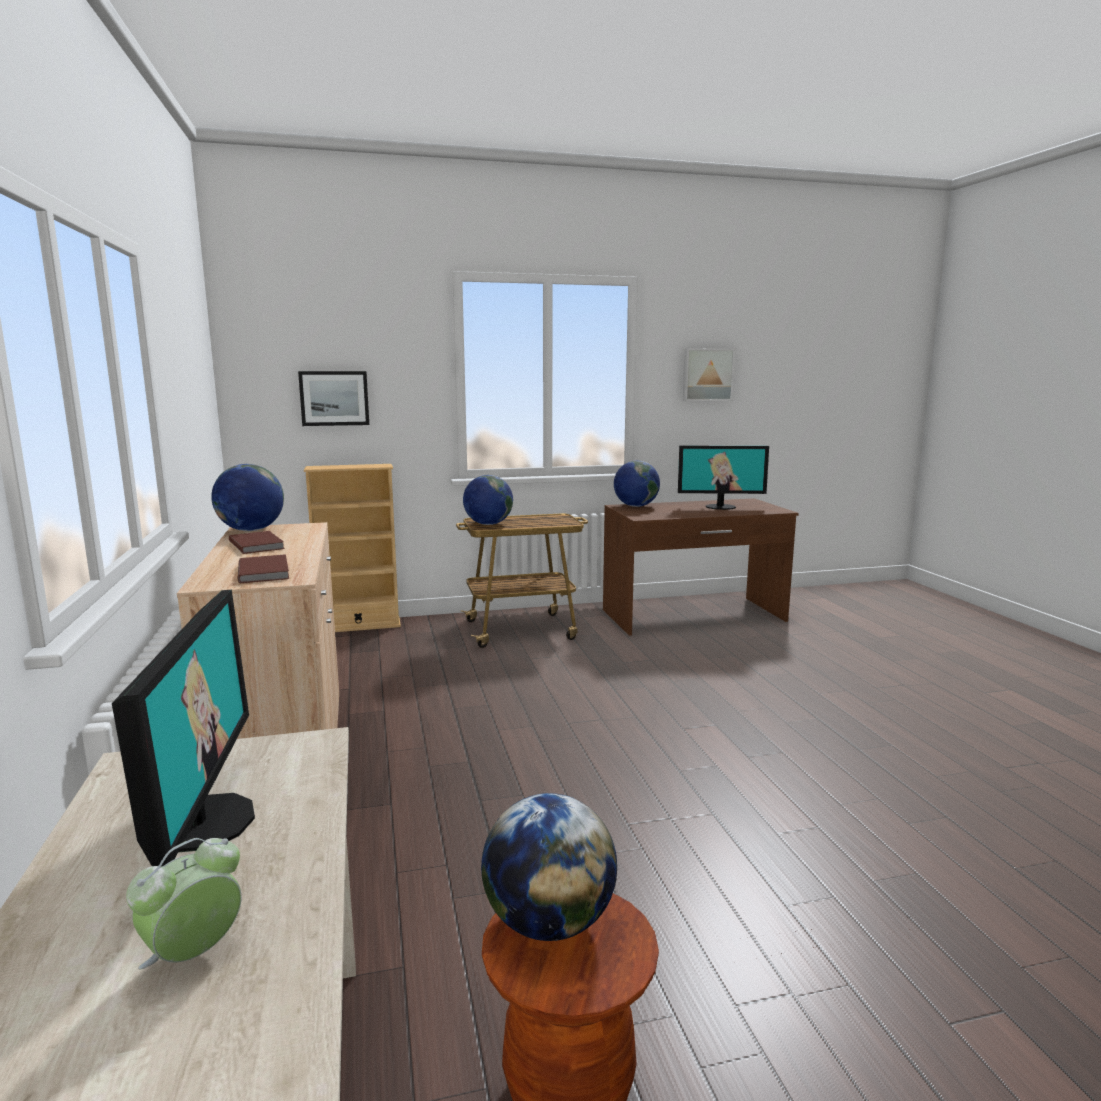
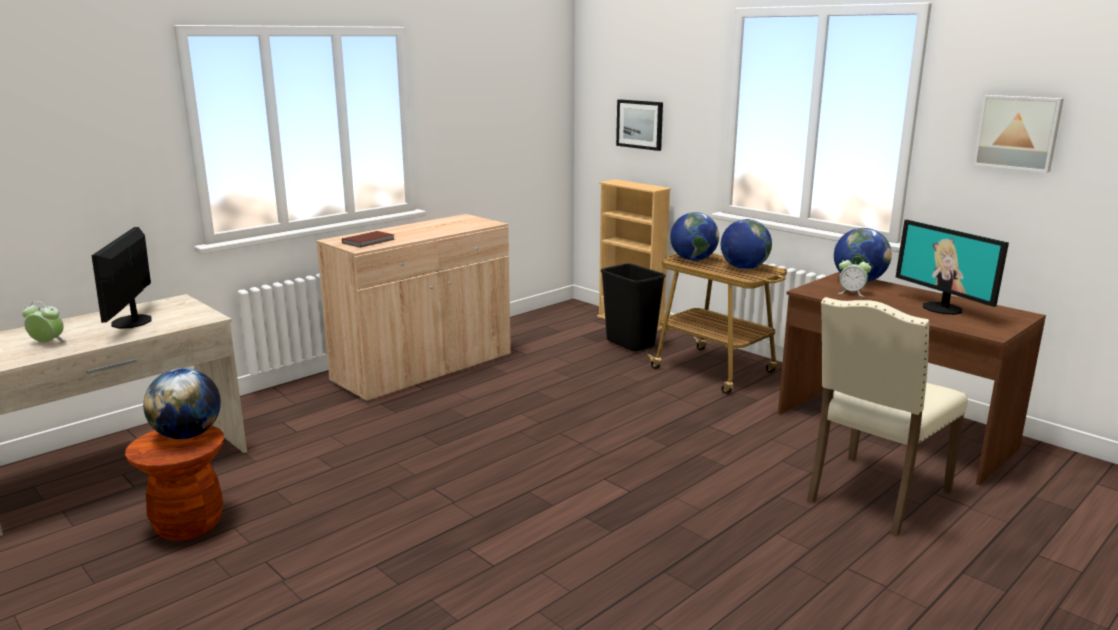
camera: 60 degrees right, 5 degrees up
(205, 822) = (132, 322): monitor -> monitor turned 120 degrees clockwise
(251, 530) = (461, 218): globe -> globe (744, 268)
(258, 545) = (427, 227): brown book -> none
(411, 640) = (631, 344): none -> black trash can
(661, 512) = (851, 293): none -> alarm clock
(783, 650) = (874, 496): none -> beige chair

